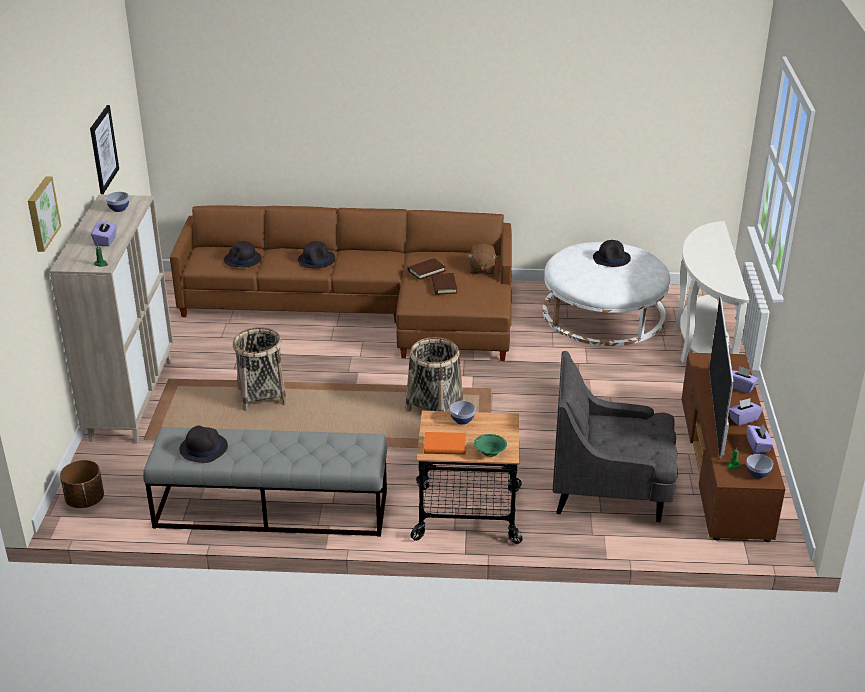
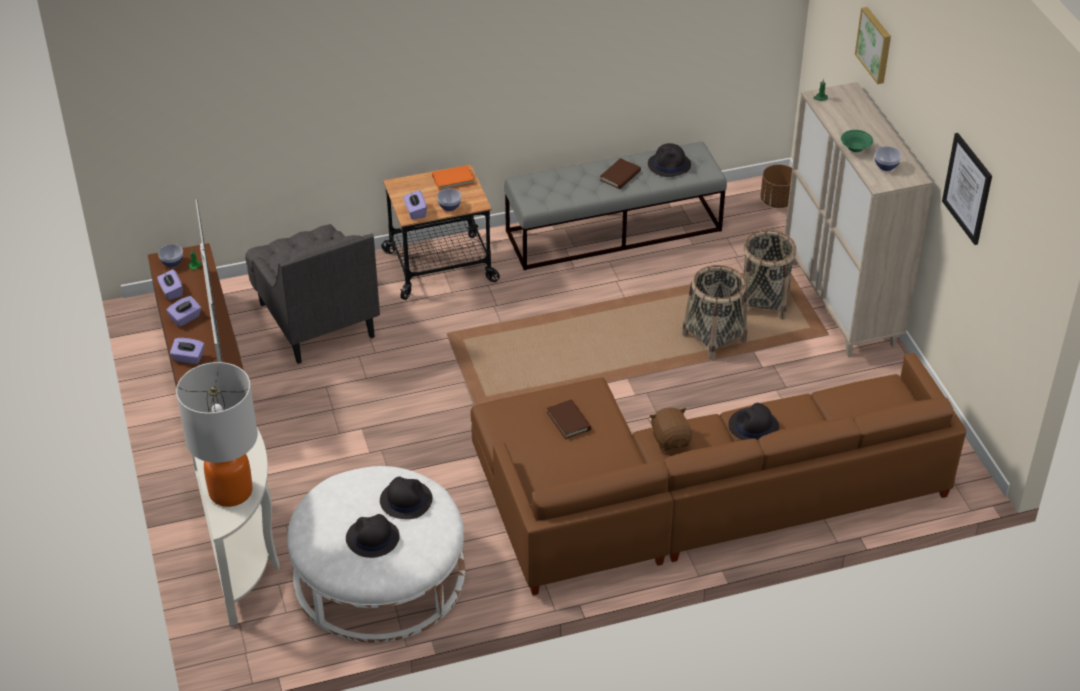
camera: 160 degrees right, 10 degrees up
(106, 241) = (848, 124): purple tissue box -> purple tissue box (415, 212)
(242, 260) = (843, 404): black hat -> black hat (405, 500)
(426, 270) = (604, 442): brown book -> brown book (620, 176)
(434, 407) = (526, 370): basket -> basket (763, 302)
(482, 269) = (537, 468): brown plush toy -> brown plush toy (671, 440)
(490, 453) = (411, 182): green bowl -> green bowl (855, 149)
(610, 491) = (315, 319): grey armchair -> grey armchair turned 75 degrees clockwise
(711, 239) = (230, 491): none -> table lamp

